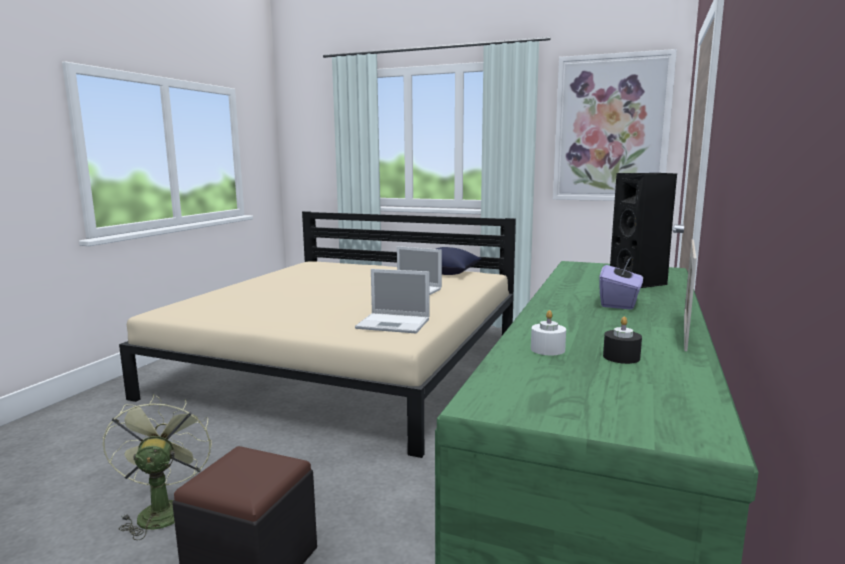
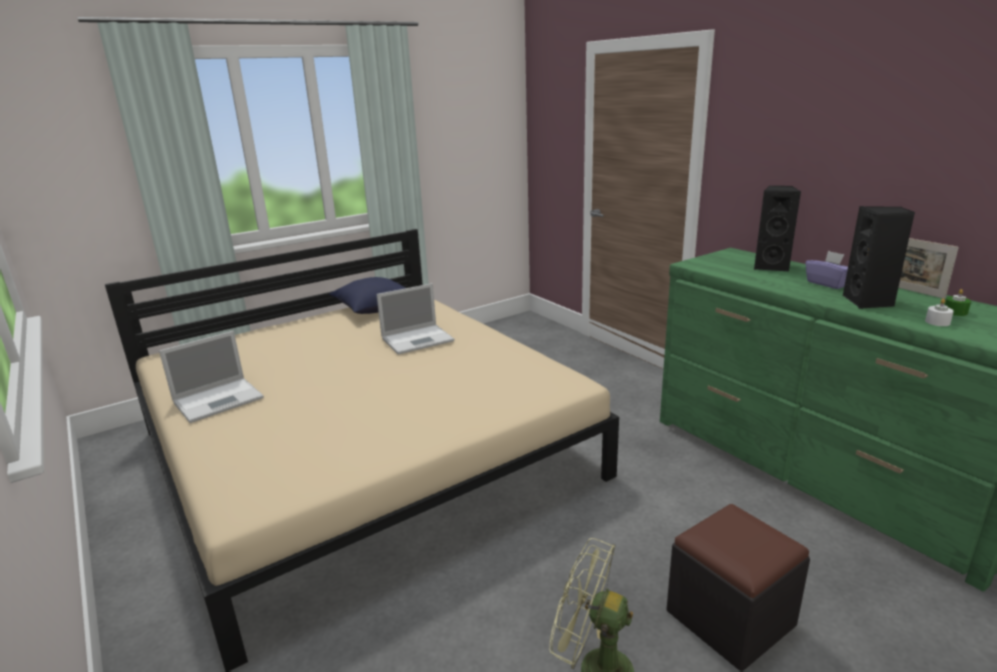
camera: 55 degrees left, 10 degrees up
(394, 324) = (518, 373): laptop -> laptop (220, 399)
(574, 320) = (868, 302): none -> black speaker
(611, 129) = (473, 122): picture -> none
(621, 357) = (955, 312): black candle -> green candle

